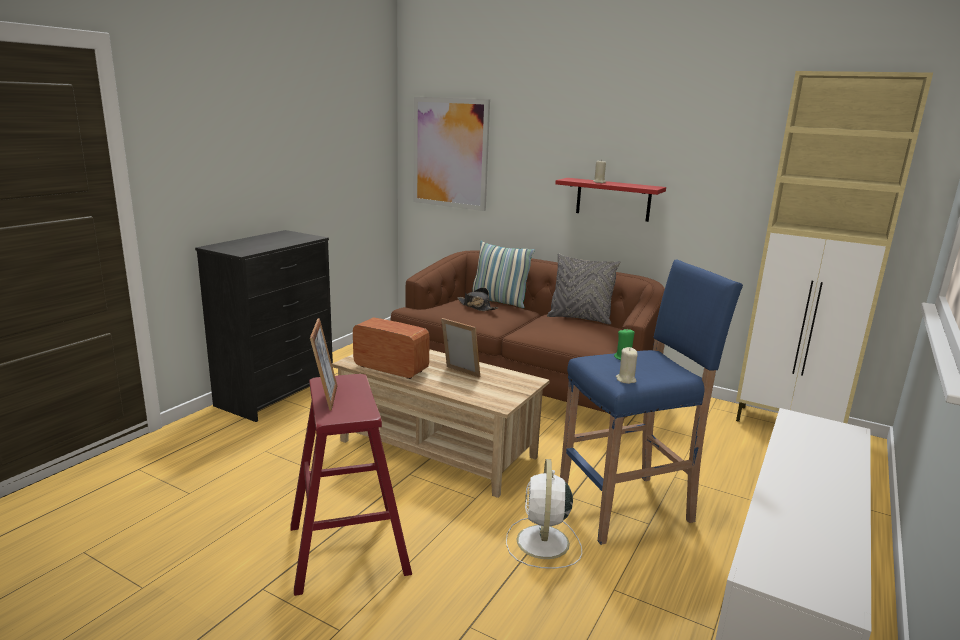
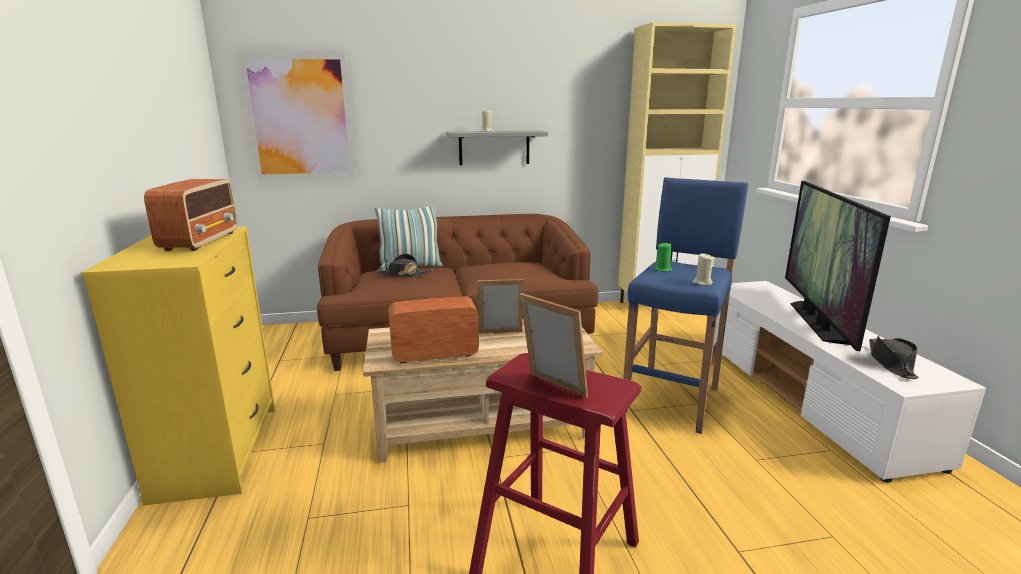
camera: 40 degrees left, 0 degrees up
(276, 394) = (219, 451): black dresser -> yellow dresser
(282, 242) = (201, 241): none -> radio
(543, 543) = (672, 455): white fan -> none
(580, 318) = (499, 262): grey pillow -> none
(613, 199) = (494, 147): red shelf -> grey shelf
(801, 554) = (891, 363): none -> black hat
(817, 486) = (816, 322): none -> television

